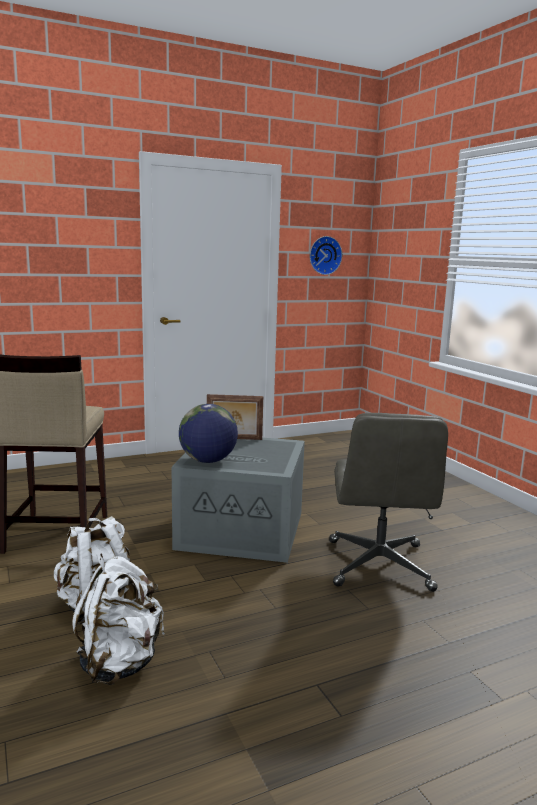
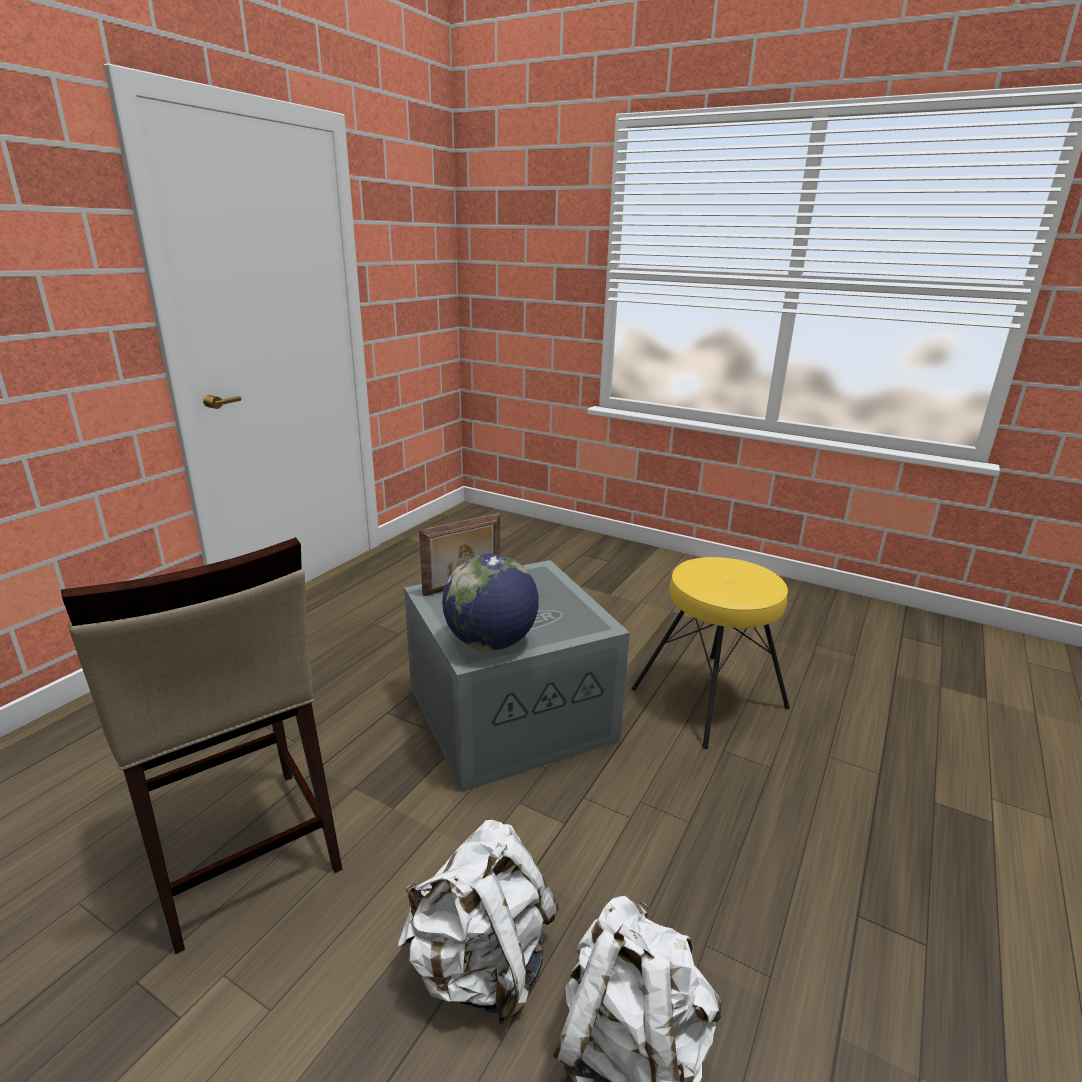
camera: 35 degrees left, 10 degrees up
(324, 255) = (410, 266): wall clock -> none
(379, 566) = (710, 699): grey office chair -> yellow stool

